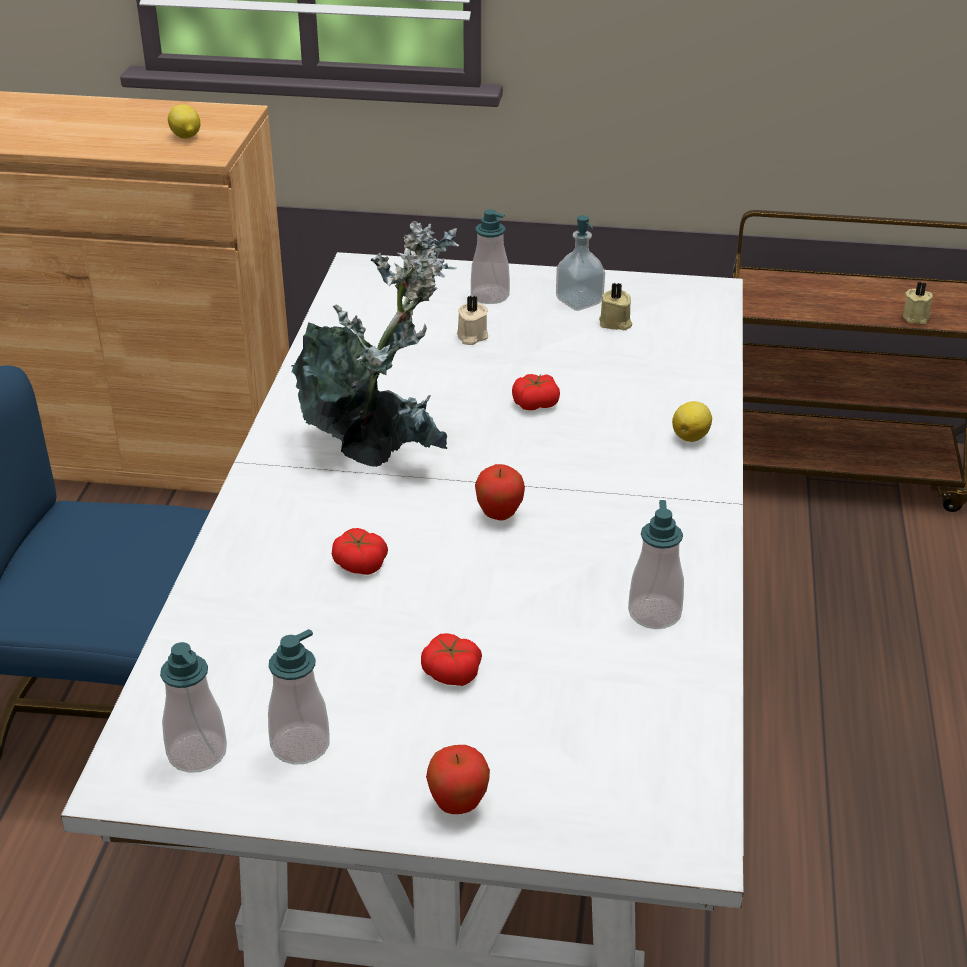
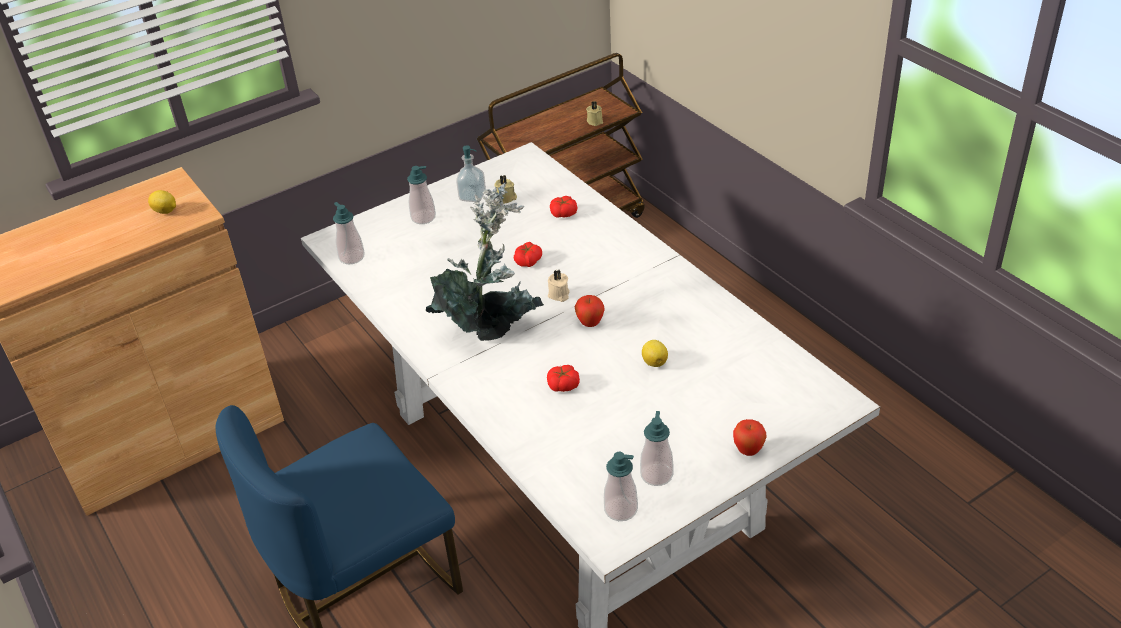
camera: 40 degrees left, 5 degrees up
(451, 673) = (670, 403): tomato -> tomato (564, 213)
(471, 336) = (446, 245): beige candle -> beige candle (559, 295)
(654, 613) = (711, 324): soap dispenser -> soap dispenser (351, 257)
(691, 436) = (618, 236): lemon -> lemon (654, 362)

